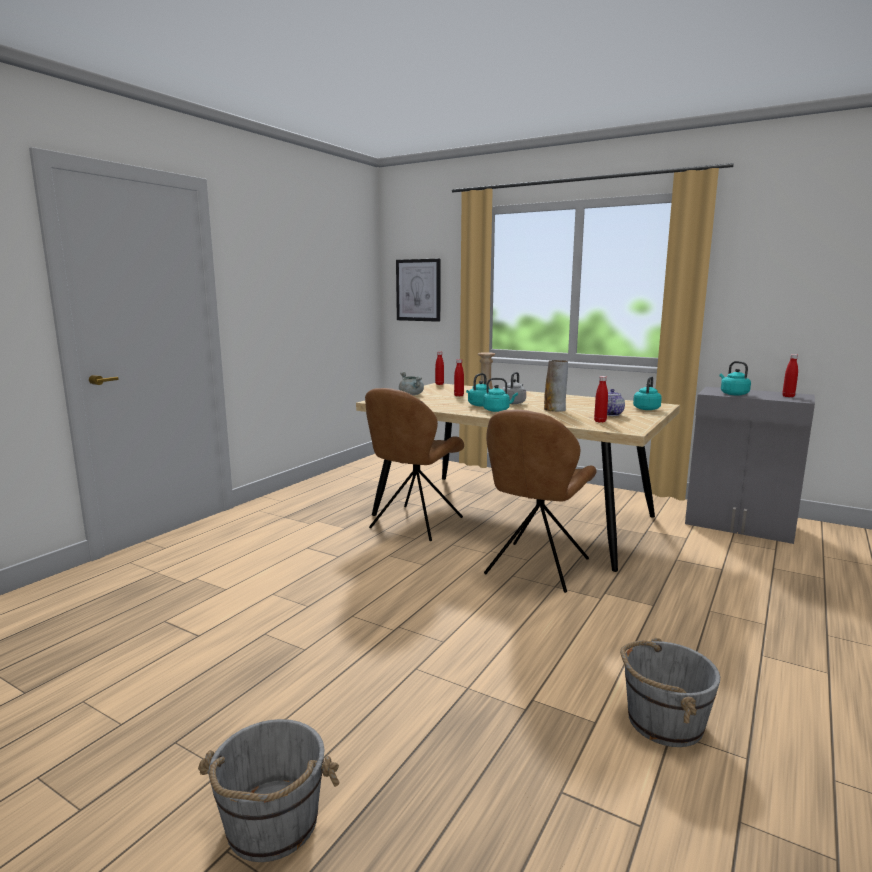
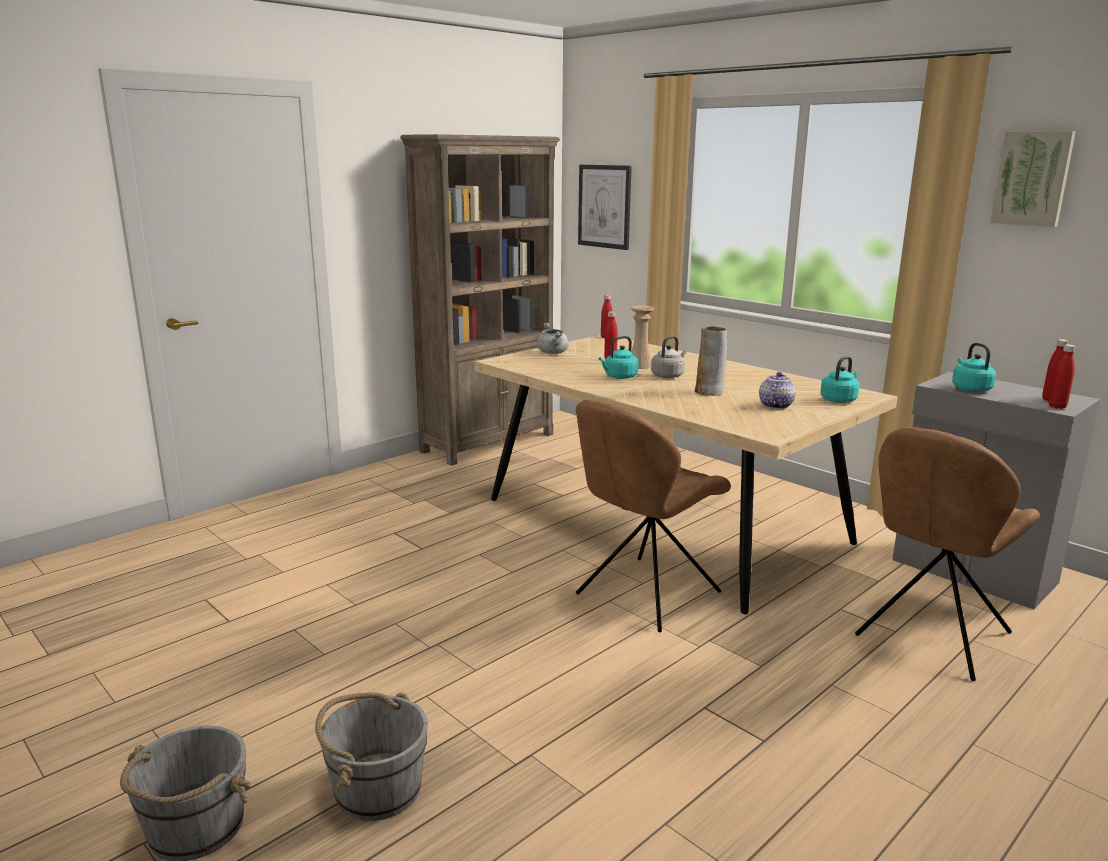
camera: 15 degrees right, 5 degrees up
(343, 476) = (489, 442): none -> brown bookcase
(414, 524) = (534, 517): brown chair -> brown chair (930, 636)
(497, 410) = (633, 387): turquoise kettle -> none
(600, 421) = (747, 416): red bottle -> red bottle (1057, 406)
(663, 721) = (665, 809): grey bucket -> grey bucket (376, 789)
(749, 252) = (1032, 178): none -> picture

